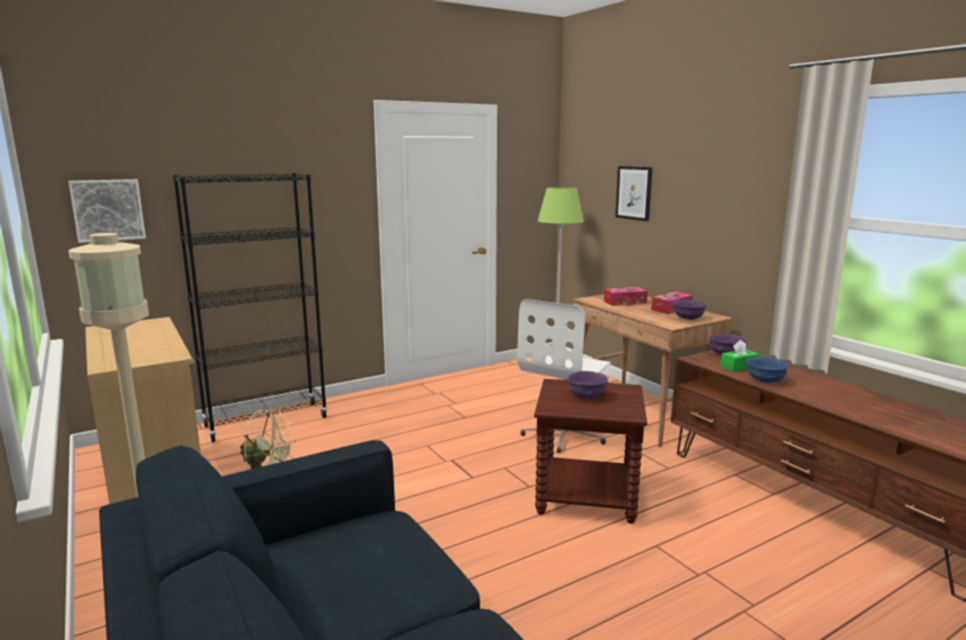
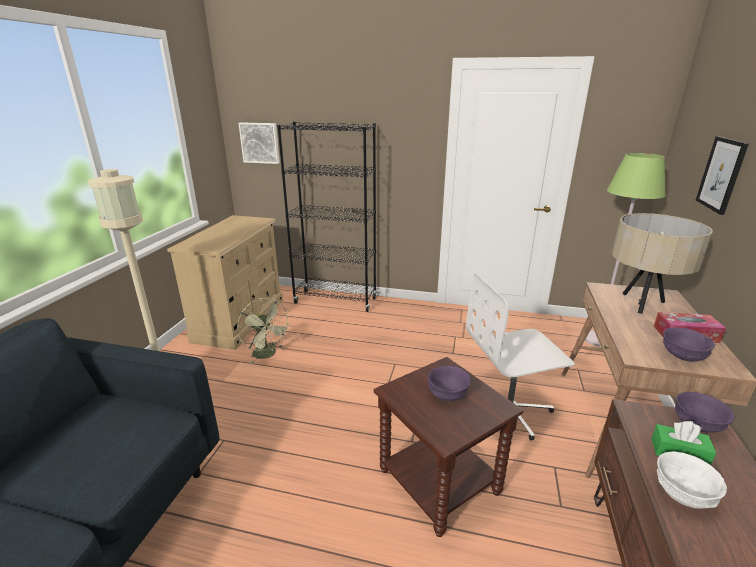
camera: 45 degrees right, 10 degrees up
(625, 302) = (640, 305): tissue box -> beige table lamp
(765, 380) = (684, 493): blue bowl -> white bowl

